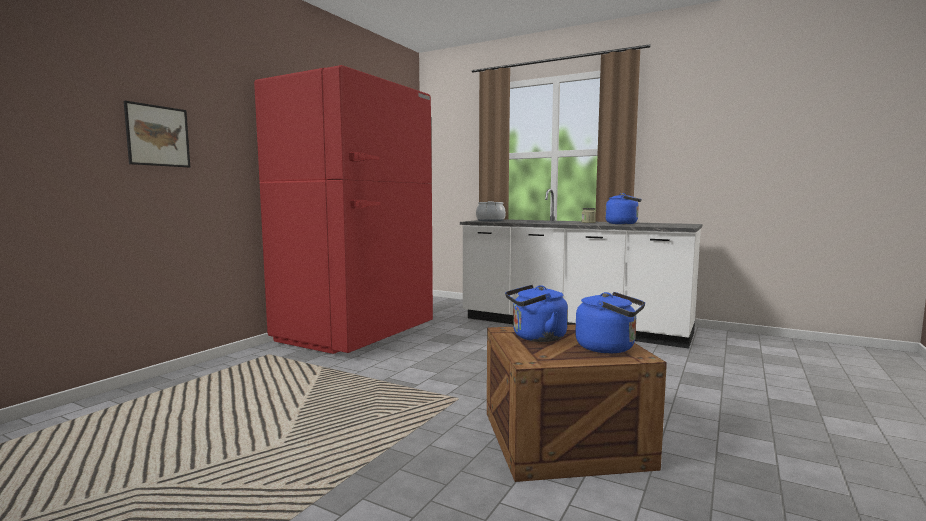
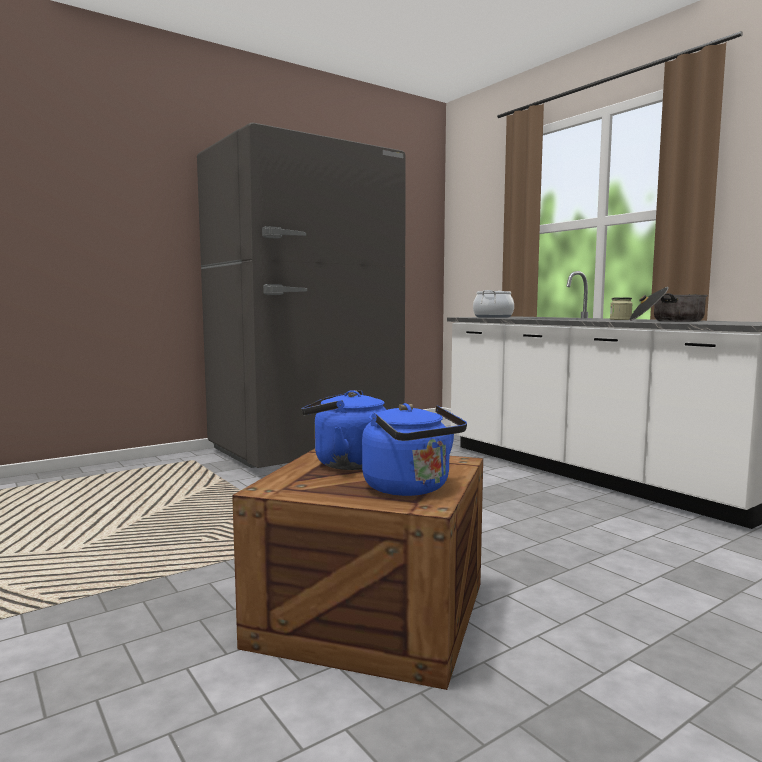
camera: 25 degrees right, 0 degrees up
(158, 136) = (83, 219): picture -> none
(356, 334) = (306, 450): red fridge -> grey fridge
(623, 224) = (667, 321): blue kettle -> cooking pot

